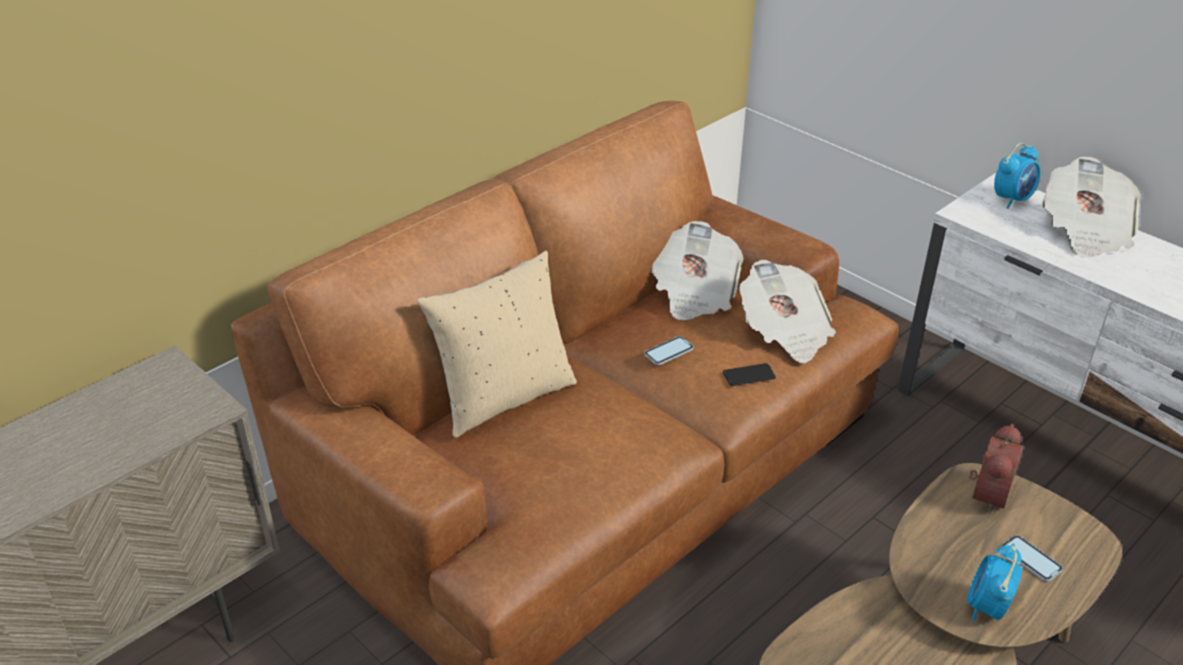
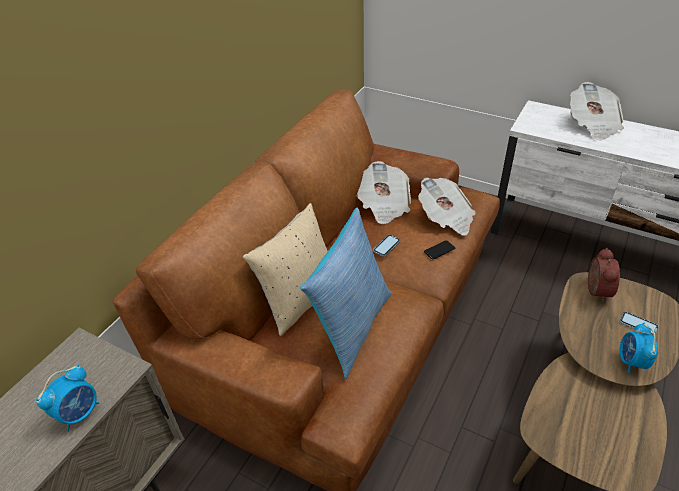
camera: 15 degrees left, 5 degrees up
(559, 449) = (351, 327): none -> pillow
(1012, 199) = (545, 114): alarm clock -> alarm clock (79, 413)

